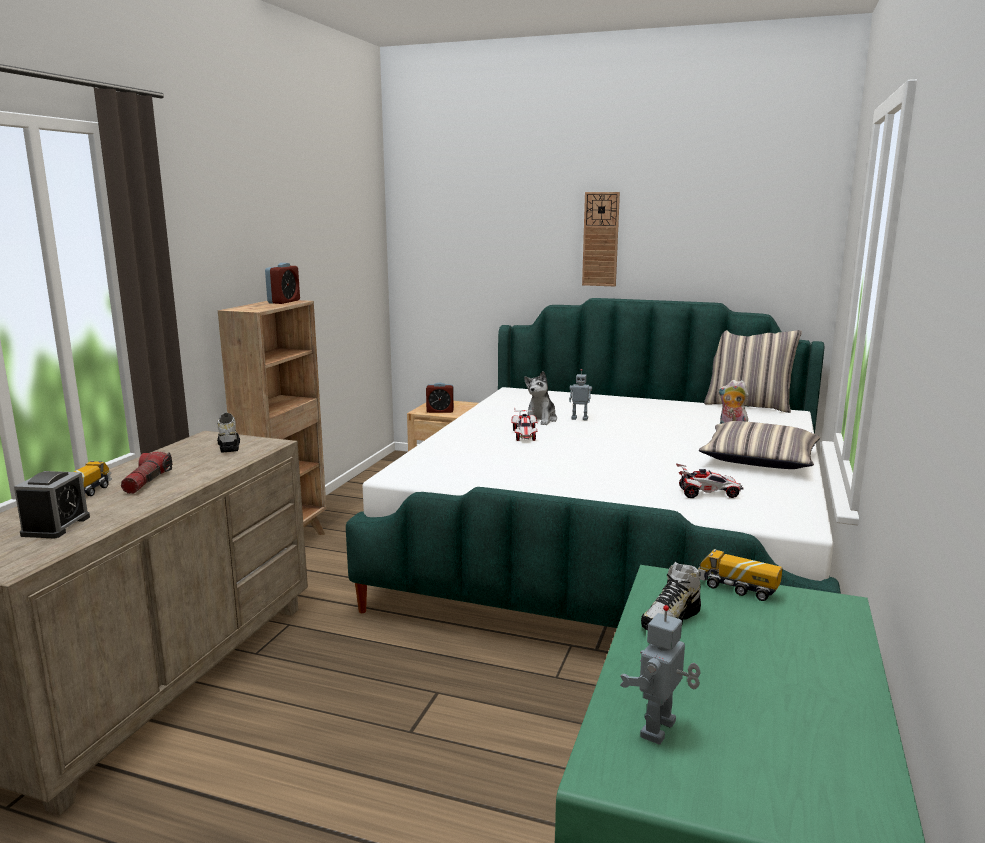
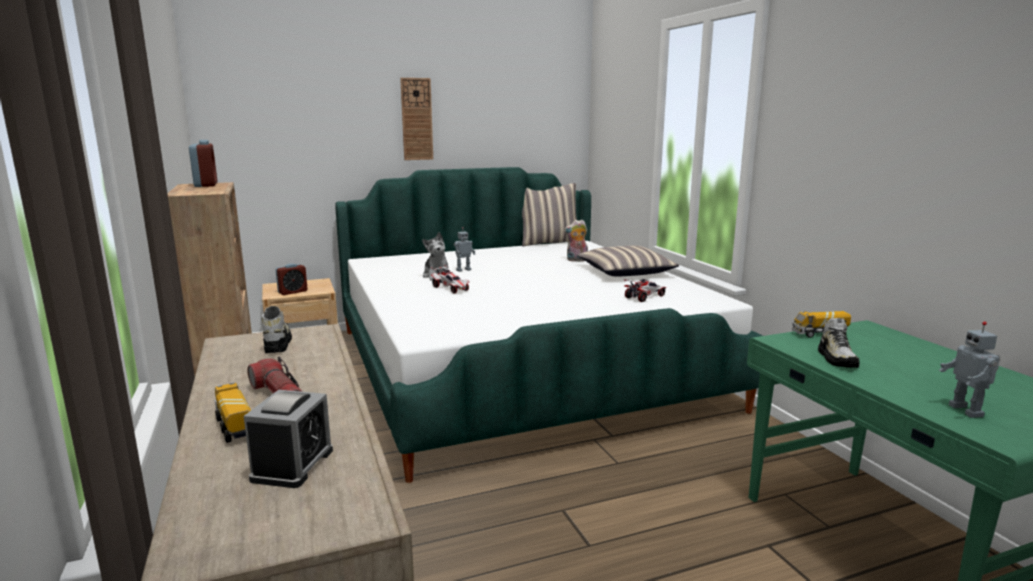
camera: 40 degrees left, 0 degrees up
(56, 526) = (293, 465): alarm clock -> alarm clock turned 45 degrees clockwise
(228, 445) = (277, 343): shoe -> shoe turned 45 degrees clockwise

